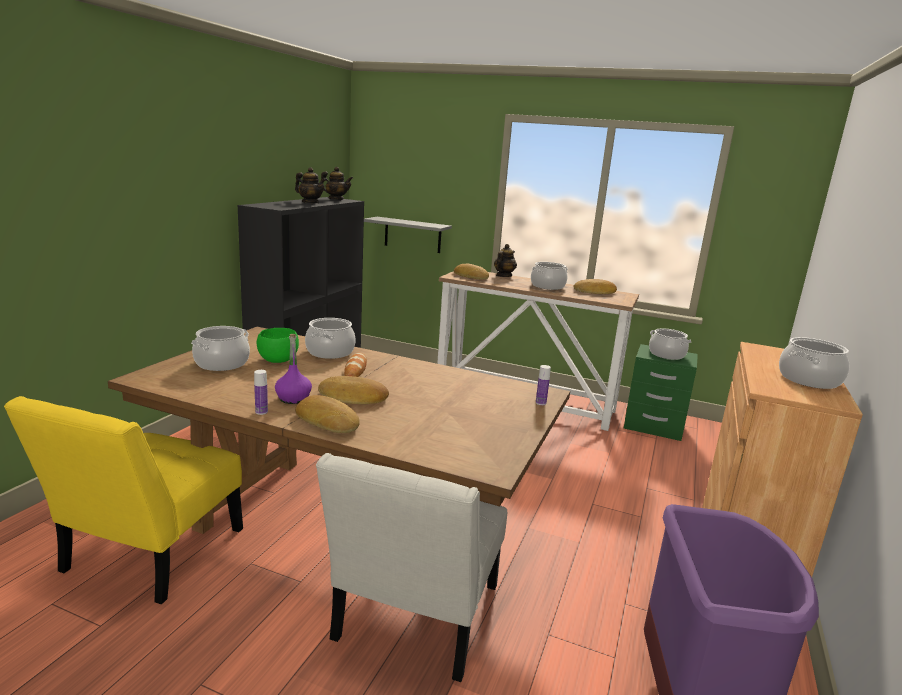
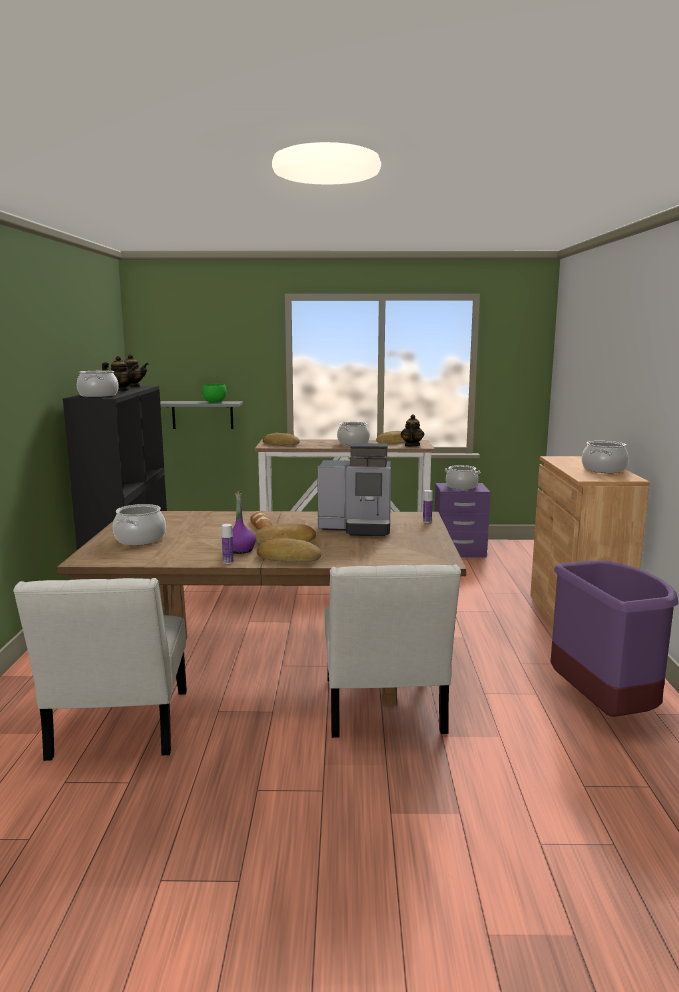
camera: 20 degrees left, 5 degrees down
(148, 555) = (118, 729): yellow chair -> white chair
(278, 360) = (186, 529): green bowl -> green bowl (214, 402)
(330, 352) = (221, 517): cooking pot -> cooking pot (98, 395)
(451, 395) = (358, 528): none -> coffee machine
(503, 276) = (307, 440): teapot -> teapot (411, 446)
(653, 426) = (459, 551): green nightstand -> purple nightstand

